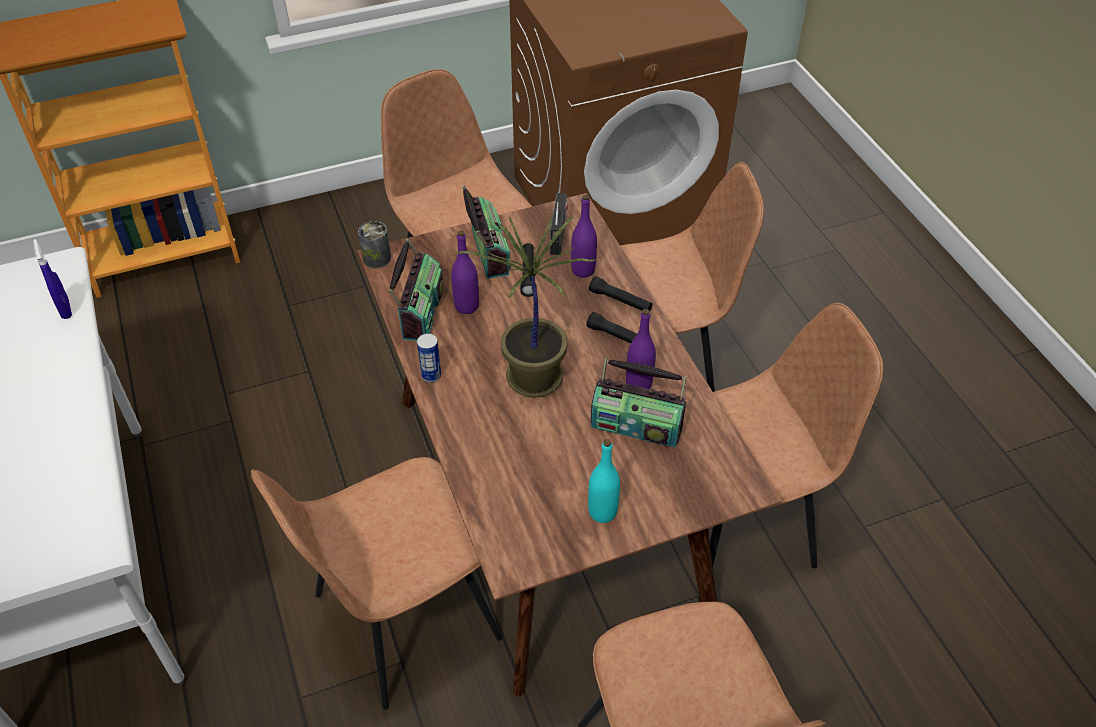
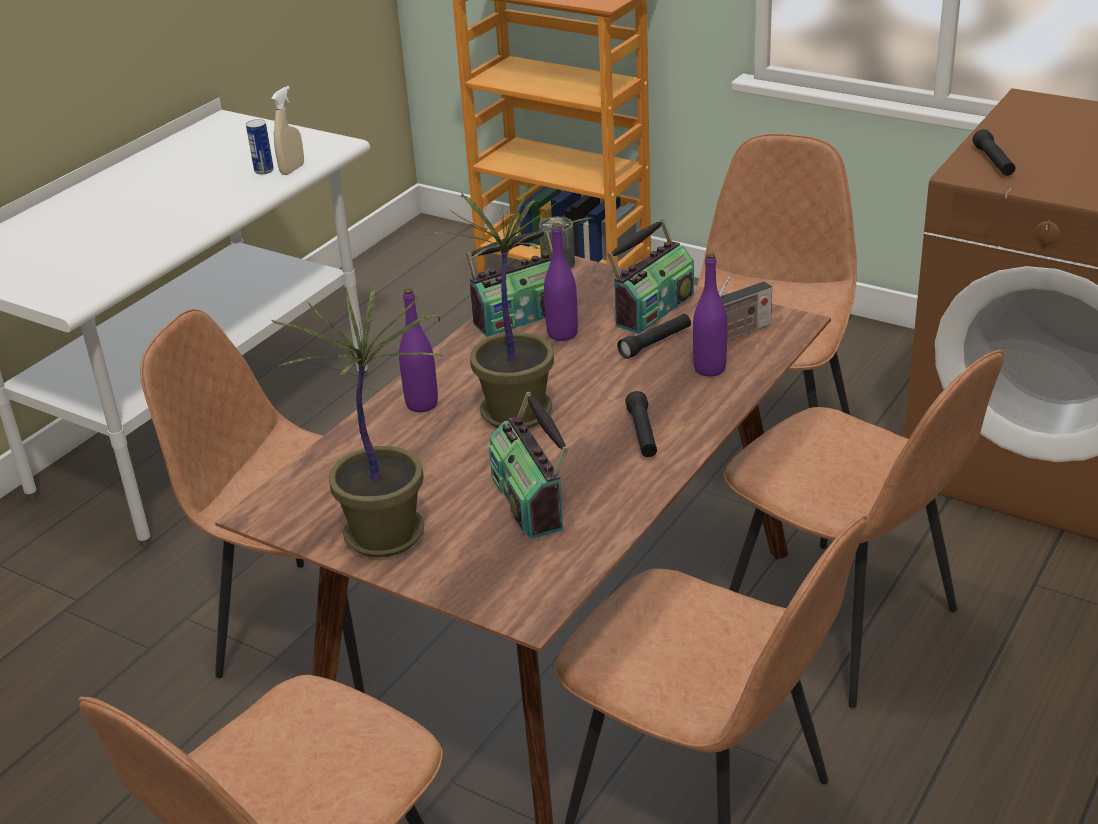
camera: 55 degrees right, 15 degrees down
(65, 309) = (292, 169): blue spray bottle -> beige spray bottle
(431, 375) = (447, 360): can -> can (264, 170)
(602, 512) = (386, 533): turquoise bottle -> potted plant
(620, 301) = (697, 410): black flashlight -> black flashlight (993, 162)
(638, 384) = (591, 475): purple bottle -> purple bottle (422, 404)

